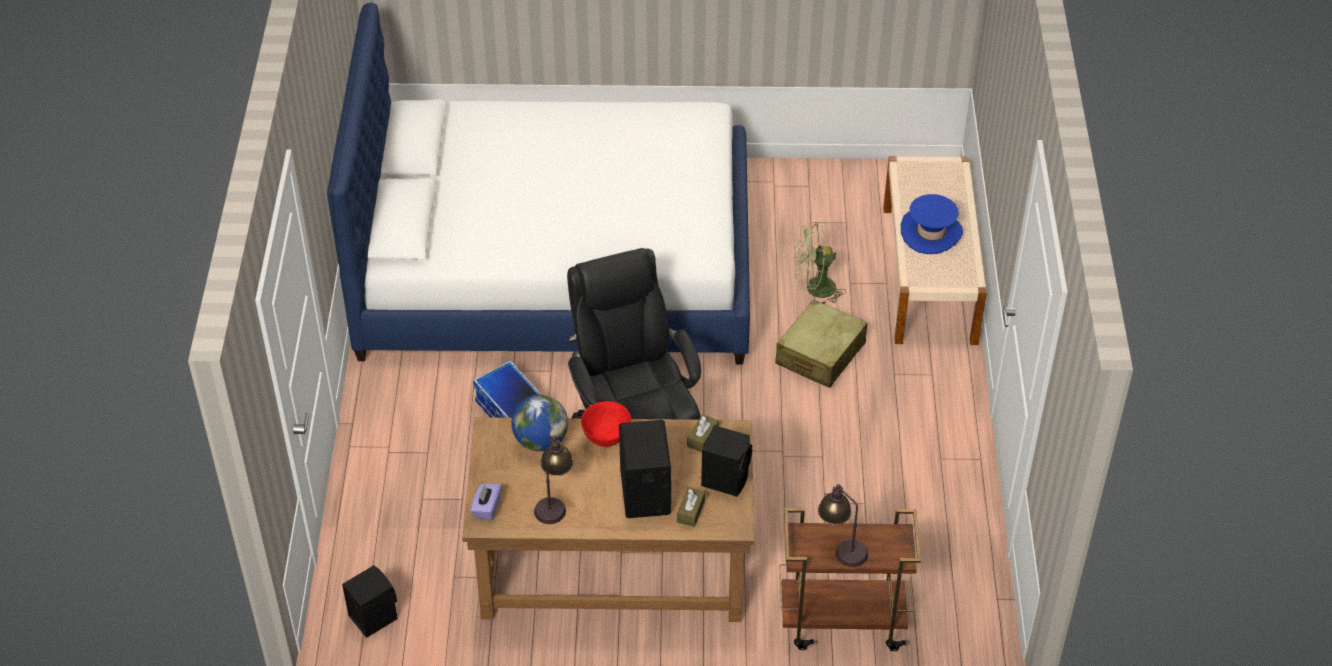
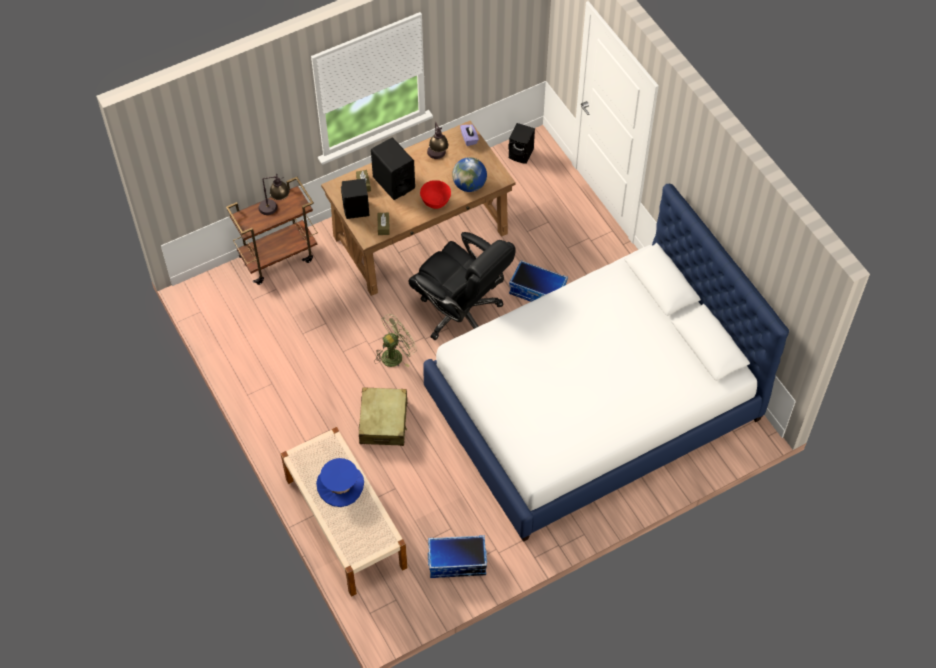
camera: 150 degrees right, 10 degrees up
(814, 289) = (415, 471): green fan -> green fan (395, 354)
(825, 191) = (457, 563): none -> storage box

